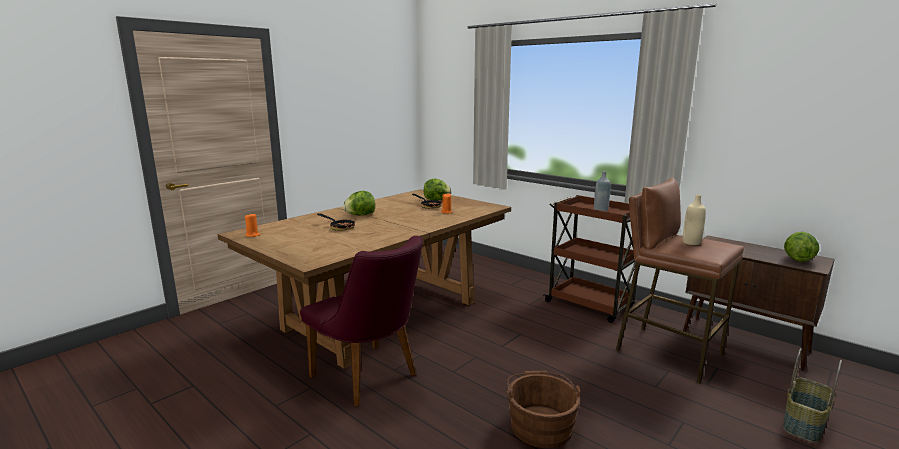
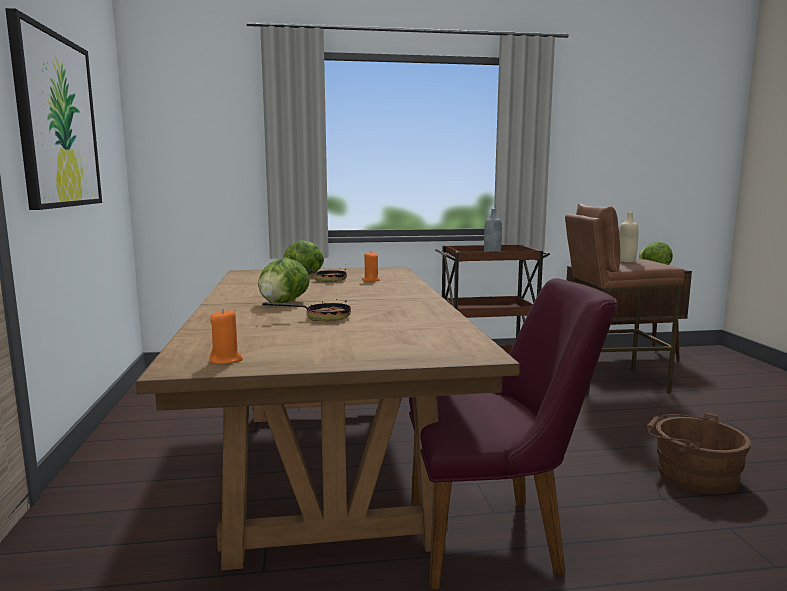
camera: 50 degrees left, 5 degrees down
(335, 104) = (57, 121): none -> picture
(805, 424) = (750, 389): basket -> none

